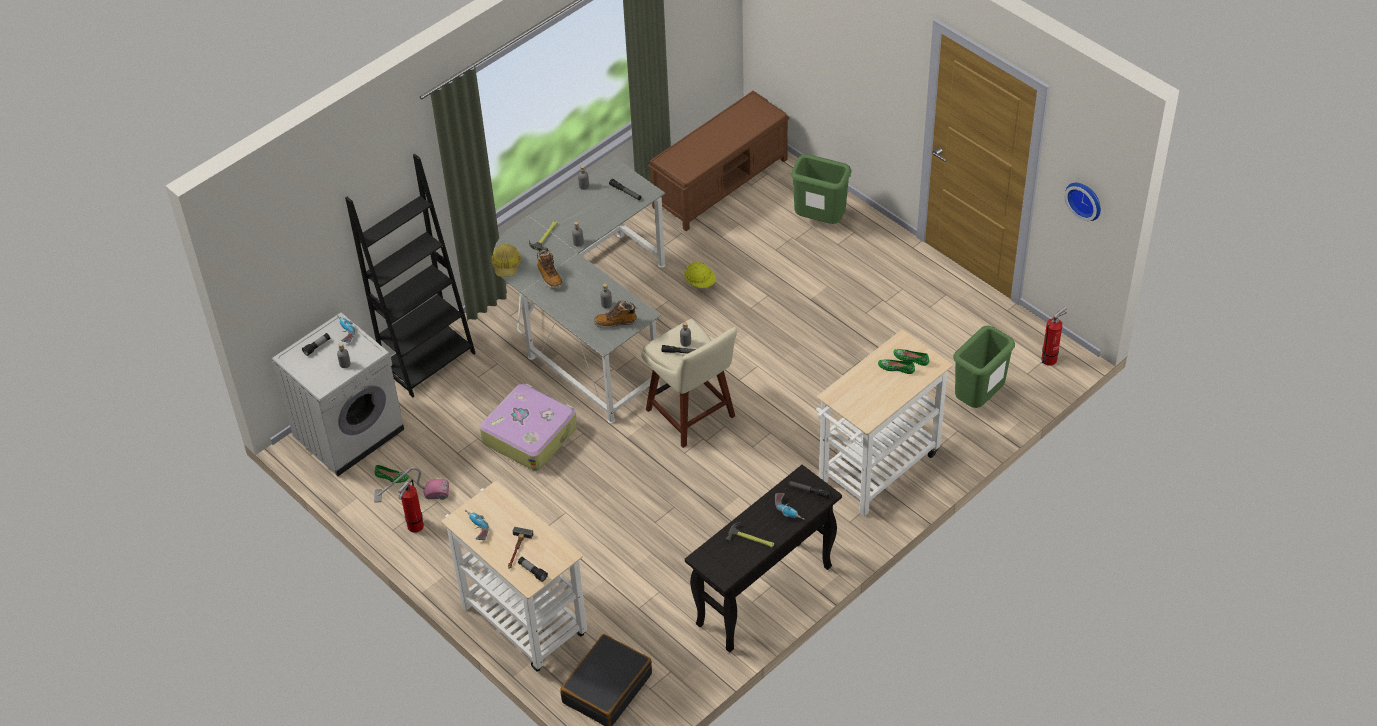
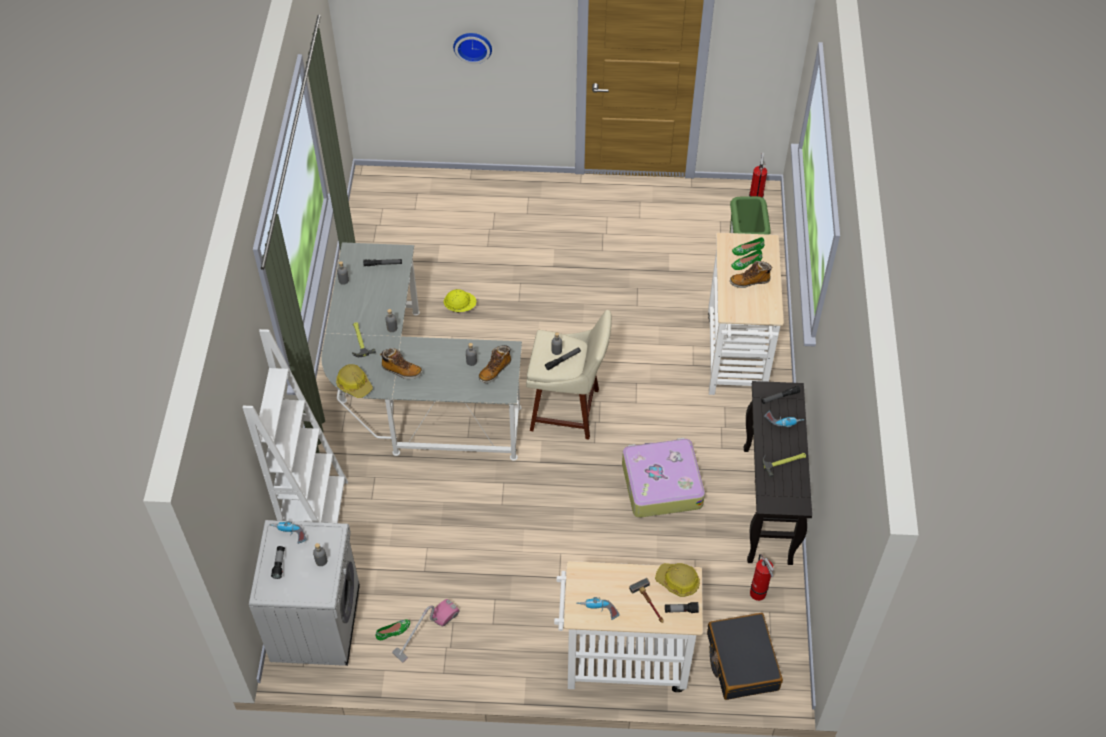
camera: 45 degrees left, 5 degrees up
(414, 527) = (458, 657): fire extinguisher -> fire extinguisher (758, 595)
(428, 362) = (317, 516): black bookcase -> white bookcase
(530, 434) = (464, 514): suitcase -> suitcase (661, 484)
(554, 551) = (678, 581): none -> hard hat
(721, 182) = (390, 221): brown bench -> none
(820, 221) = (495, 204): green trash can -> none
(881, 384) = (750, 281): none -> boot
(1085, 199) = (763, 55): wall clock -> wall clock (473, 45)

